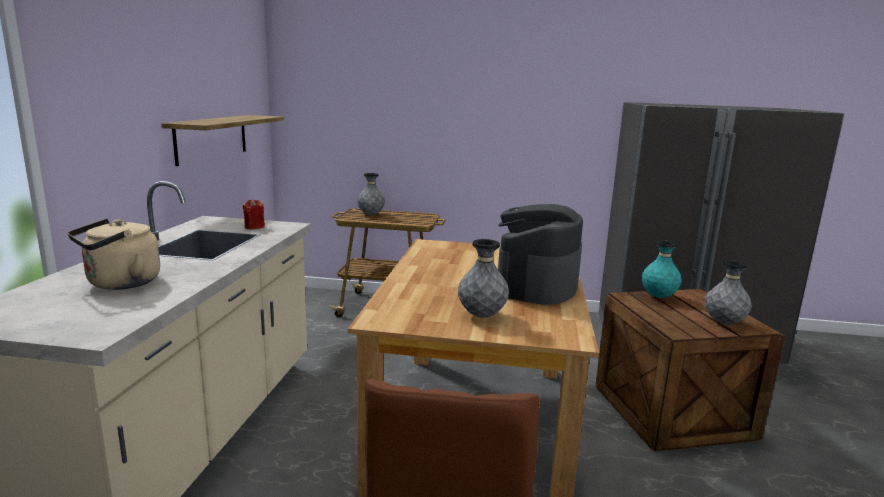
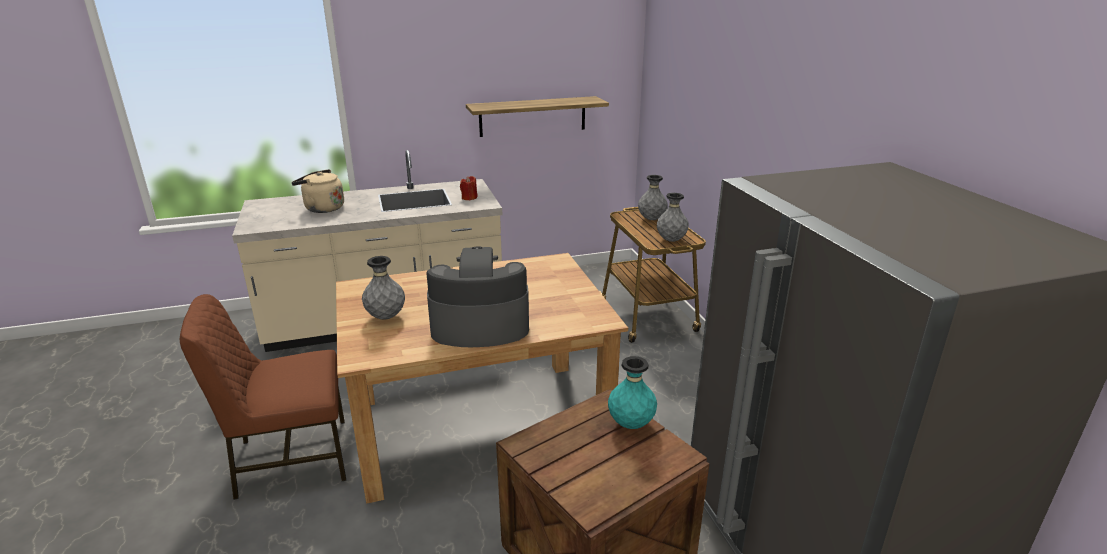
camera: 65 degrees right, 10 degrees up
(724, 323) = (581, 479): grey vase -> grey vase (671, 240)

